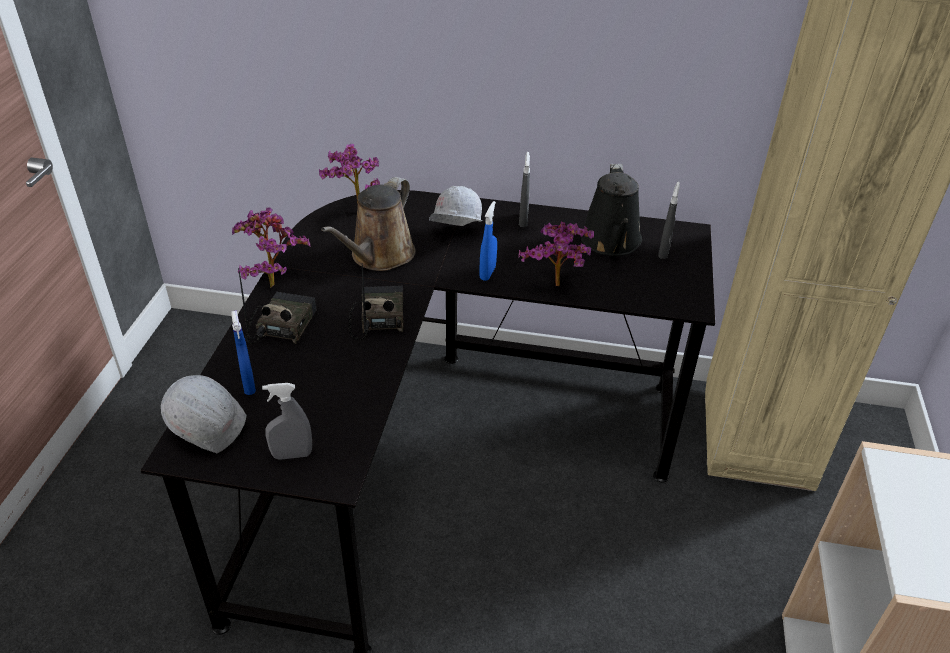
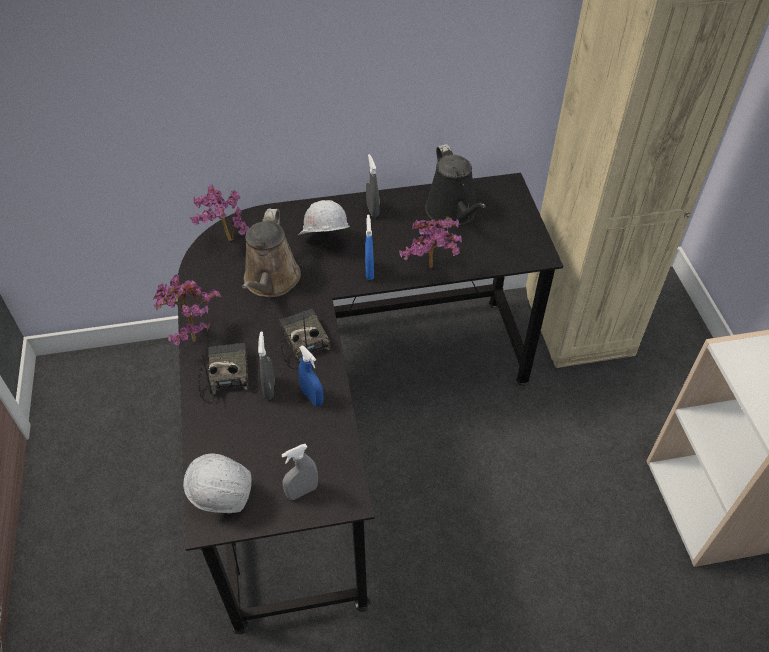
camera: 20 degrees left, 10 degrees up
(249, 385) = (230, 441): blue spray bottle -> blue spray bottle (312, 397)
(664, 252) = (497, 209): grey spray bottle -> grey spray bottle (269, 388)

